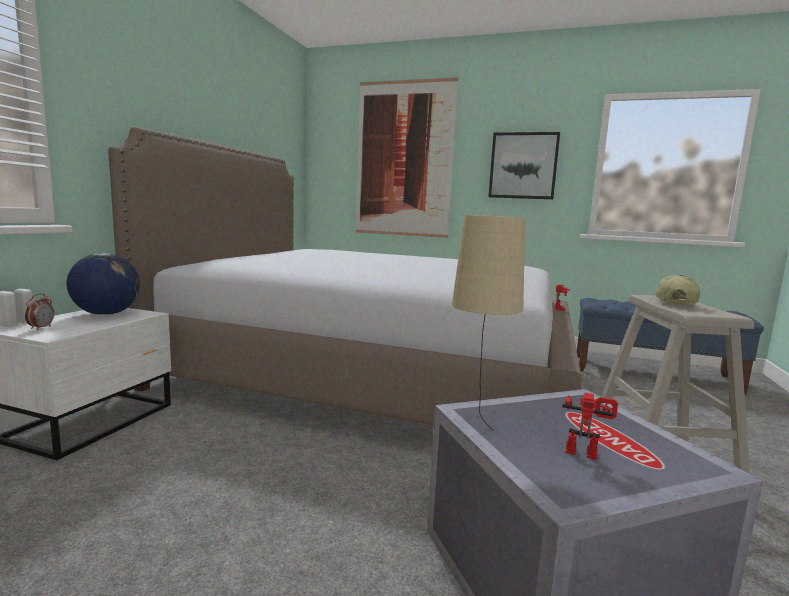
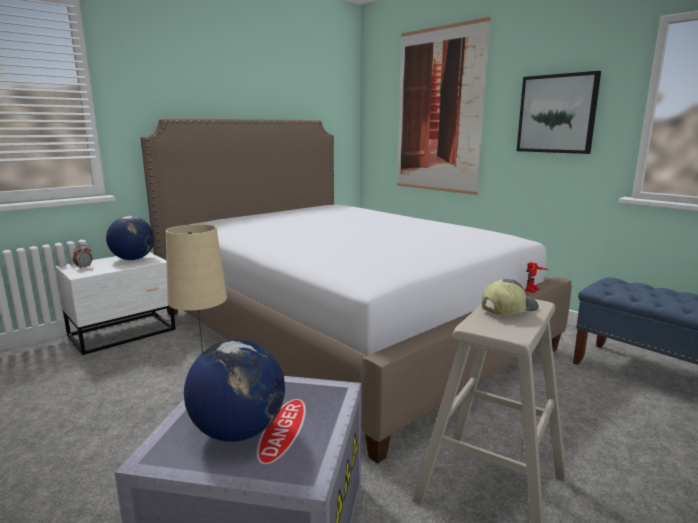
camera: 30 degrees right, 5 degrees up
(583, 450) = (238, 431): toy robot -> globe

